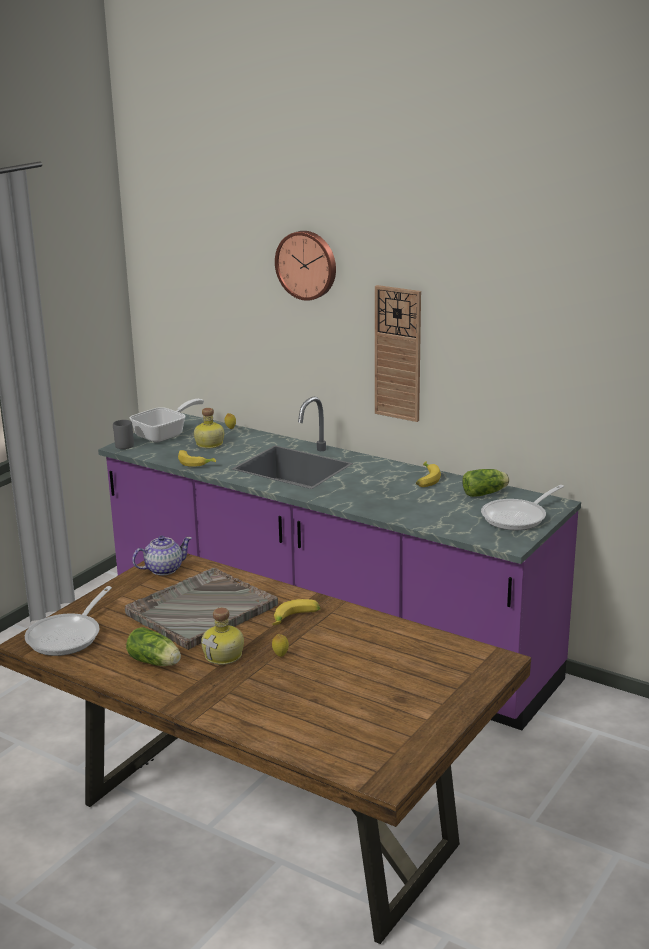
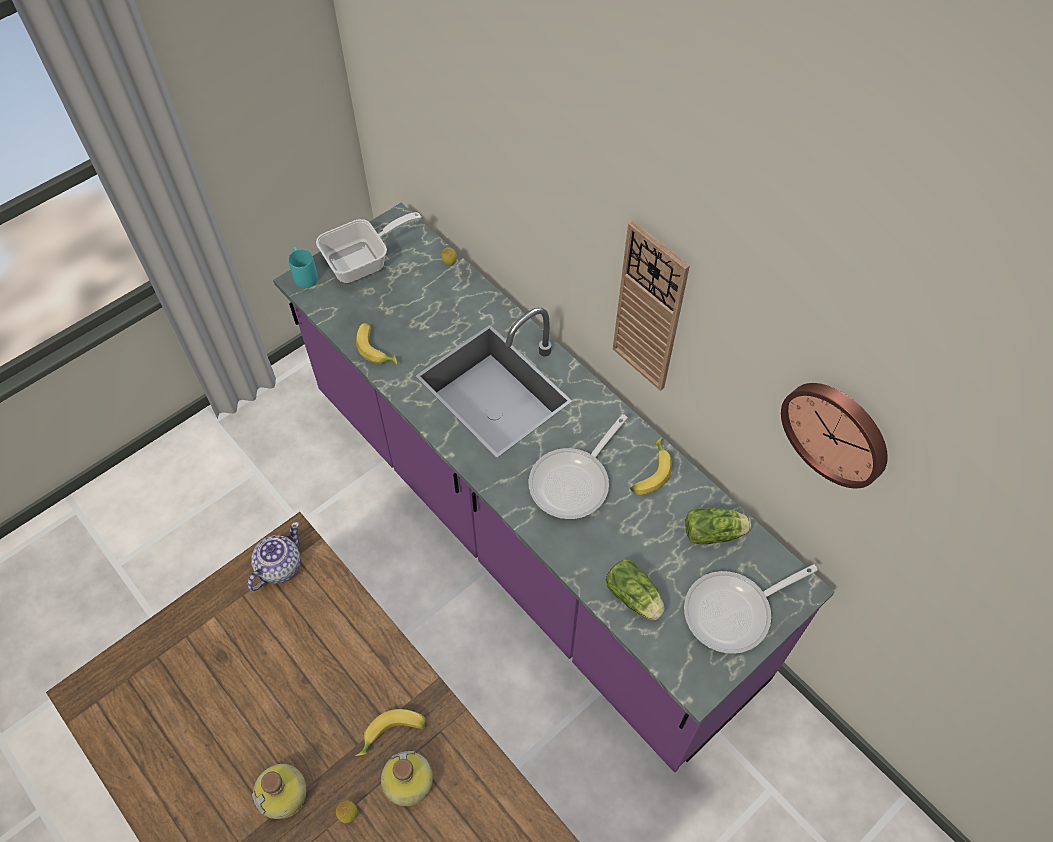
camera: 15 degrees right, 35 degrees up
(68, 636) = (128, 693): frying pan -> frying pan (574, 482)
(122, 444) = (304, 275): grey mug -> turquoise mug
(156, 663) = (204, 787): lettuce -> lettuce (635, 598)
(163, 569) = (279, 567): teapot -> teapot turned 45 degrees counterclockwise
(200, 610) = (291, 679): grey tray -> none
(209, 444) = (409, 302): bottle -> bottle (407, 784)
(307, 265) = (545, 138): wall clock -> wall clock (837, 431)

